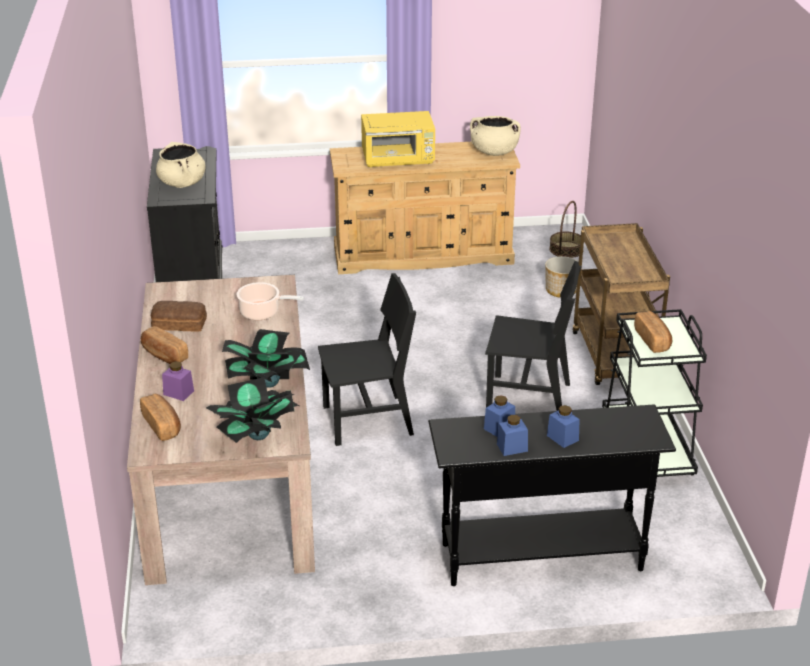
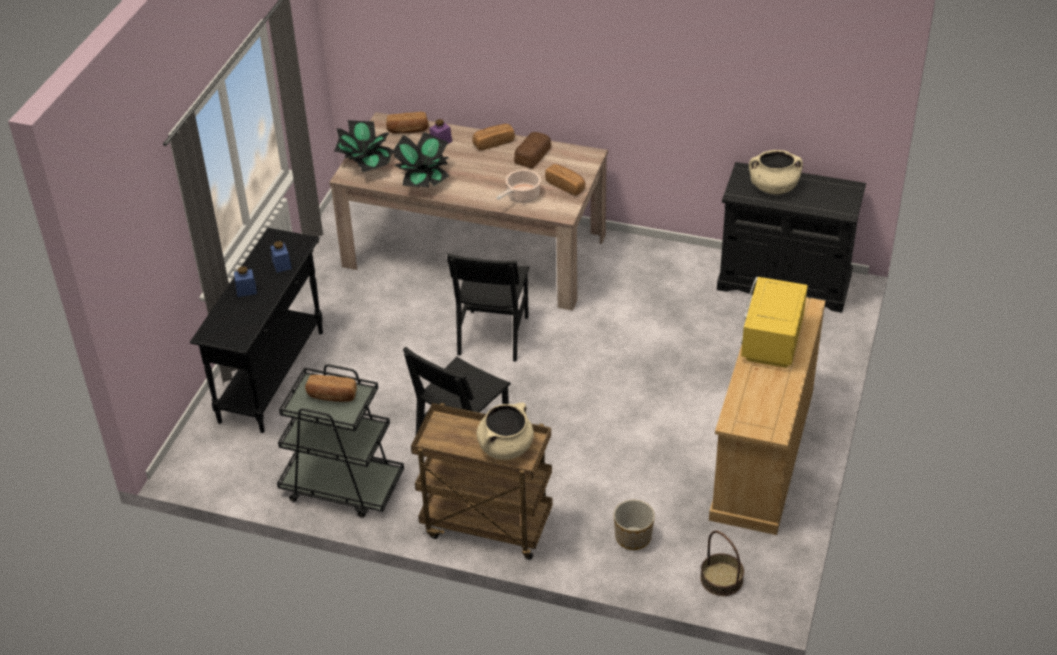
camera: 115 degrees right, 10 degrees up
(227, 292) = (566, 185): none -> bread
(494, 152) = (757, 420): beige cooking pot -> beige cooking pot (506, 447)
(512, 447) = (256, 263): blue jar -> none

